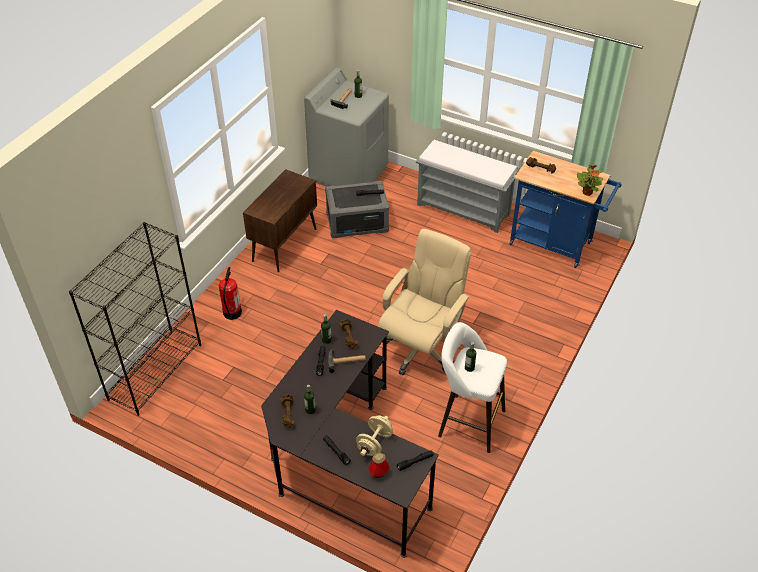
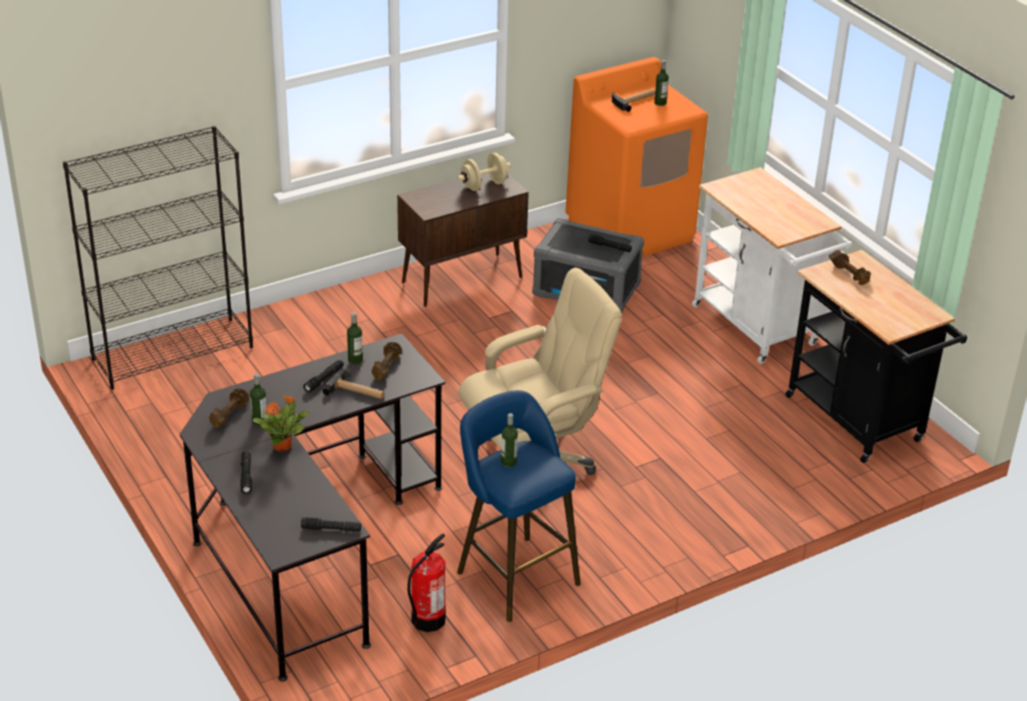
camera: 30 degrees right, 10 degrees down
(232, 313) = (323, 328): fire extinguisher -> fire extinguisher (427, 619)
(349, 173) = (630, 230): grey washing machine -> orange washing machine
(374, 443) = (301, 488): beige dumbbell -> beige dumbbell (484, 185)
(379, 472) = (275, 519): bottle -> none
(464, 209) = (759, 329): grey bench -> white cart
(467, 422) = (513, 574): white stool -> blue stool
(555, 245) = (859, 423): blue cart -> black cart
(587, 192) = (892, 326): potted plant -> potted plant (283, 446)

